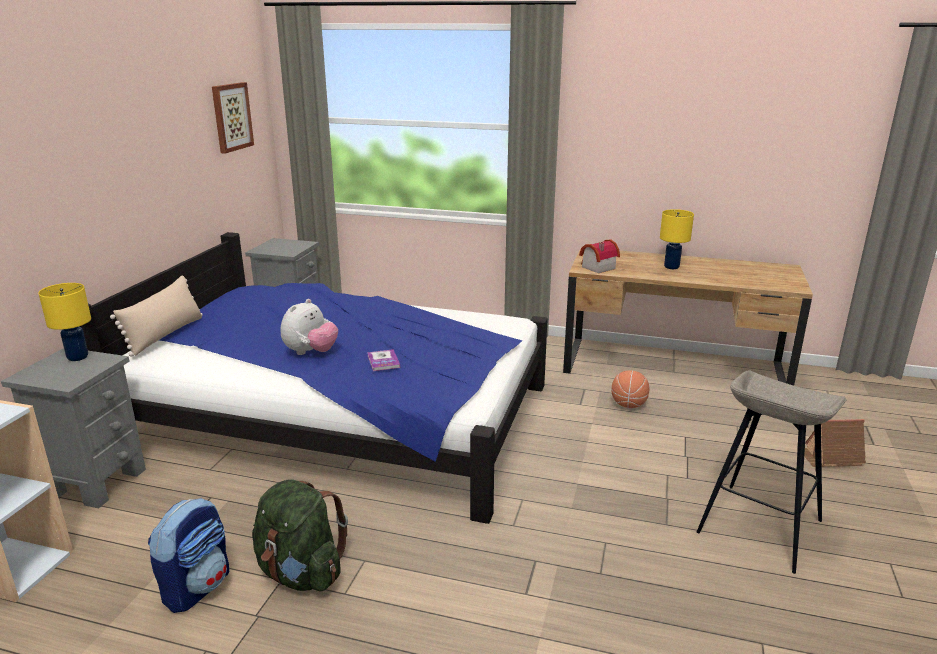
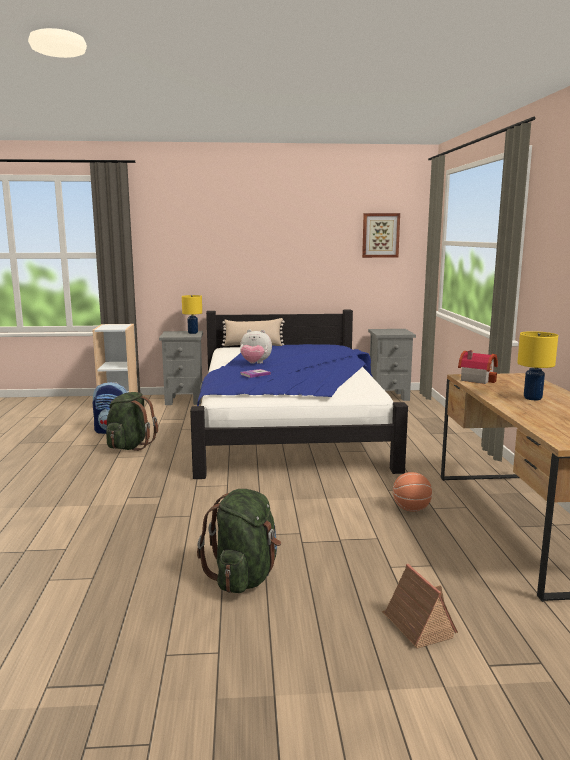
camera: 70 degrees right, 10 degrees down
(758, 526) = (244, 577): grey stool -> green backpack

